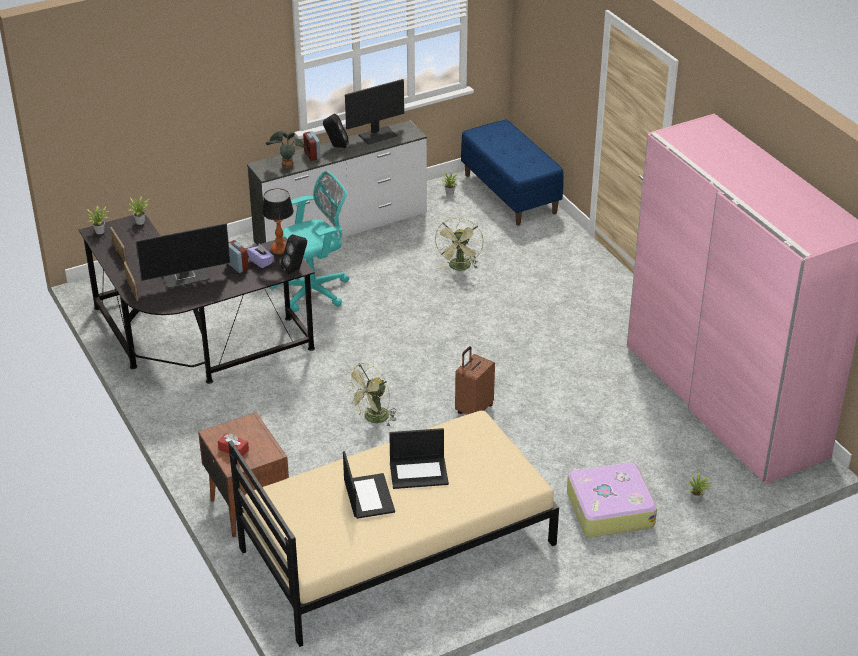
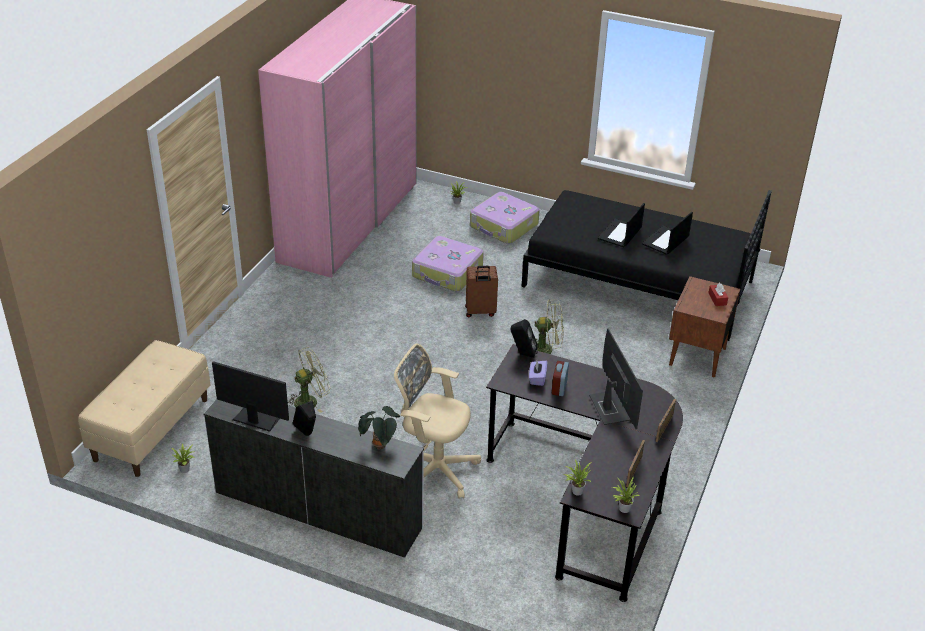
camera: 130 degrees left, 0 degrees up
(186, 277) = (609, 407): monitor -> monitor turned 45 degrees clockwise
(279, 249) = (508, 378): table lamp -> none
(312, 155) = (340, 441): alarm clock -> none
(314, 290) = (434, 468): turquoise office chair -> beige office chair
(397, 546) = (638, 283): beige bed -> black bed
(419, 472) = (620, 234): laptop -> laptop turned 105 degrees counterclockwise
(511, 194) = (151, 429): blue bench -> beige bench
(560, 422) = (447, 272): none -> suitcase

